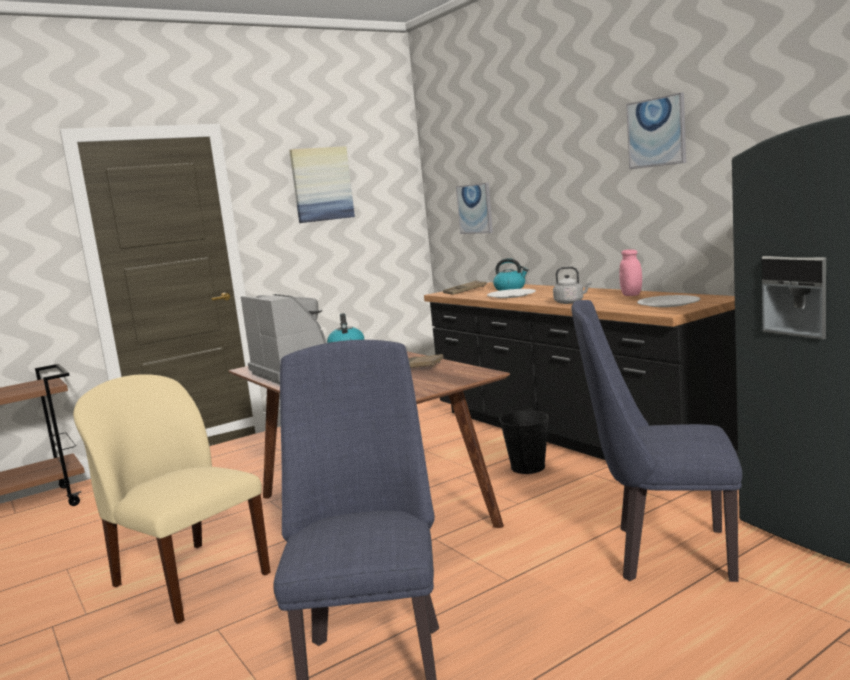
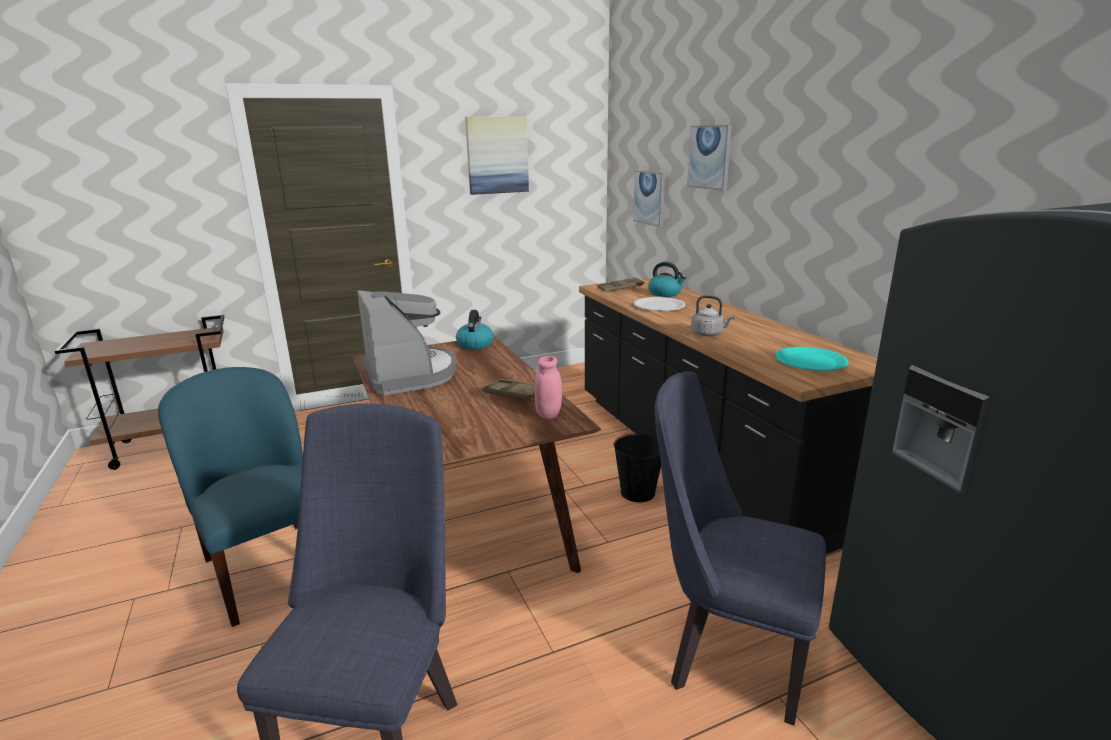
camera: 10 degrees right, 10 degrees up
(188, 579) = (270, 568): beige chair -> blue chair
(631, 295) = (779, 334): pink jar -> pink jar (548, 414)
(657, 132) = (843, 152): picture -> picture (710, 157)
(668, 303) = (810, 361): white plate -> turquoise plate

